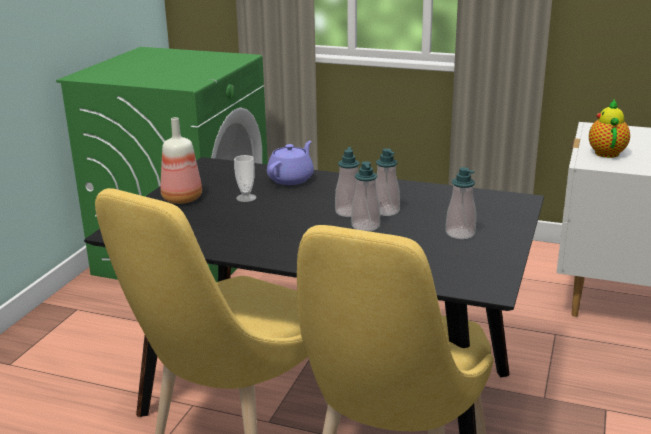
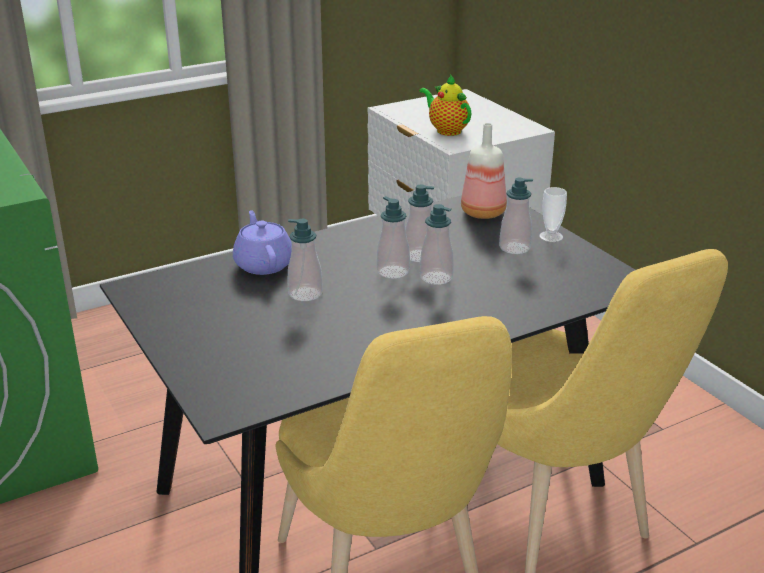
camera: 50 degrees left, 5 degrees up
(182, 199) = (203, 340): bottle -> bottle (484, 213)
(246, 198) = (267, 304): cup -> cup (551, 236)
(276, 201) = (305, 294): none -> soap dispenser

